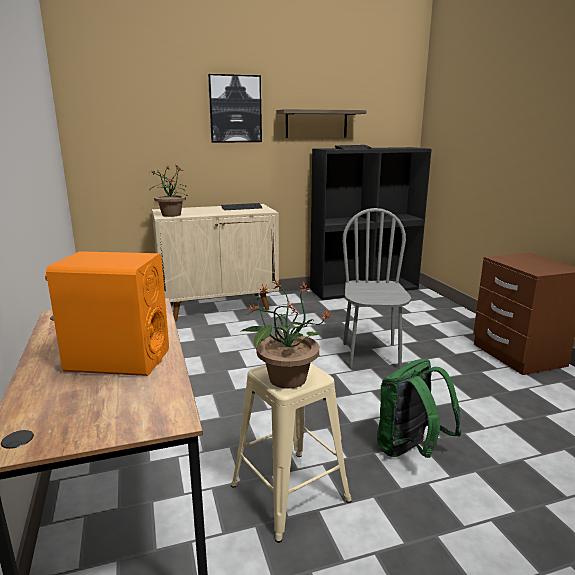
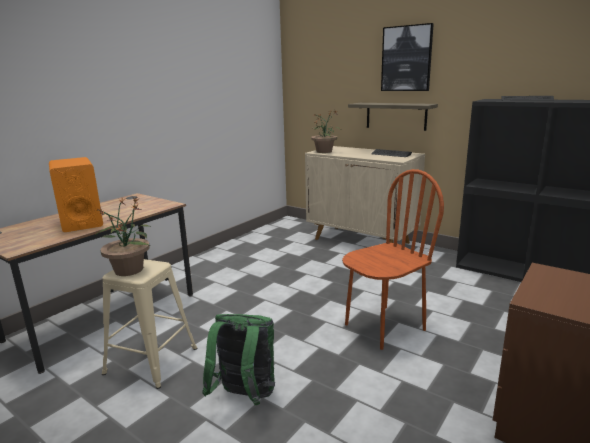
camera: 55 degrees right, 0 degrees up
(316, 124) = (495, 70): shelf -> shelf (396, 116)
(371, 355) = (384, 327): grey chair -> brown chair

